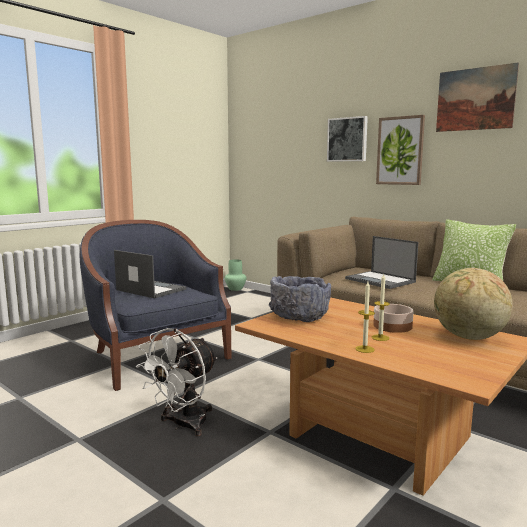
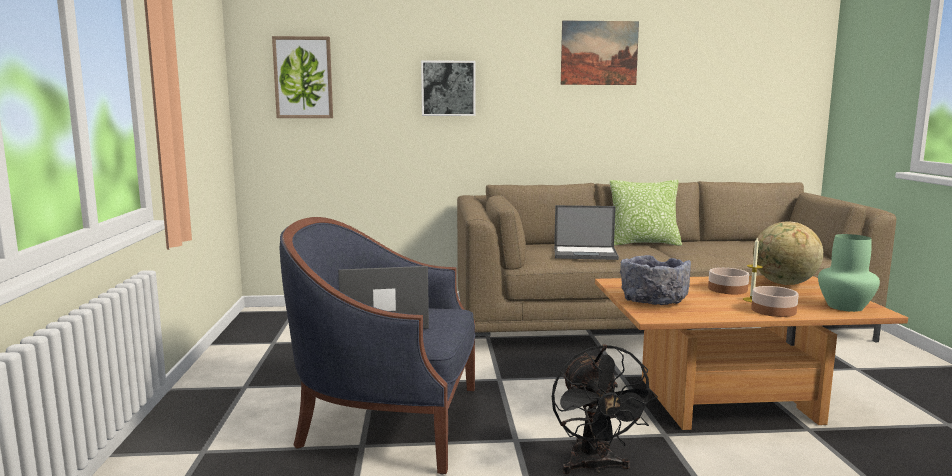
camera: 45 degrees left, 0 degrees up
(183, 425) = (594, 467): white fan -> black fan
(235, 289) = (269, 311): green vase -> green vase (846, 307)
(364, 349) = (774, 311): candle -> bowl
(400, 151) = (519, 104): picture -> picture (303, 78)

